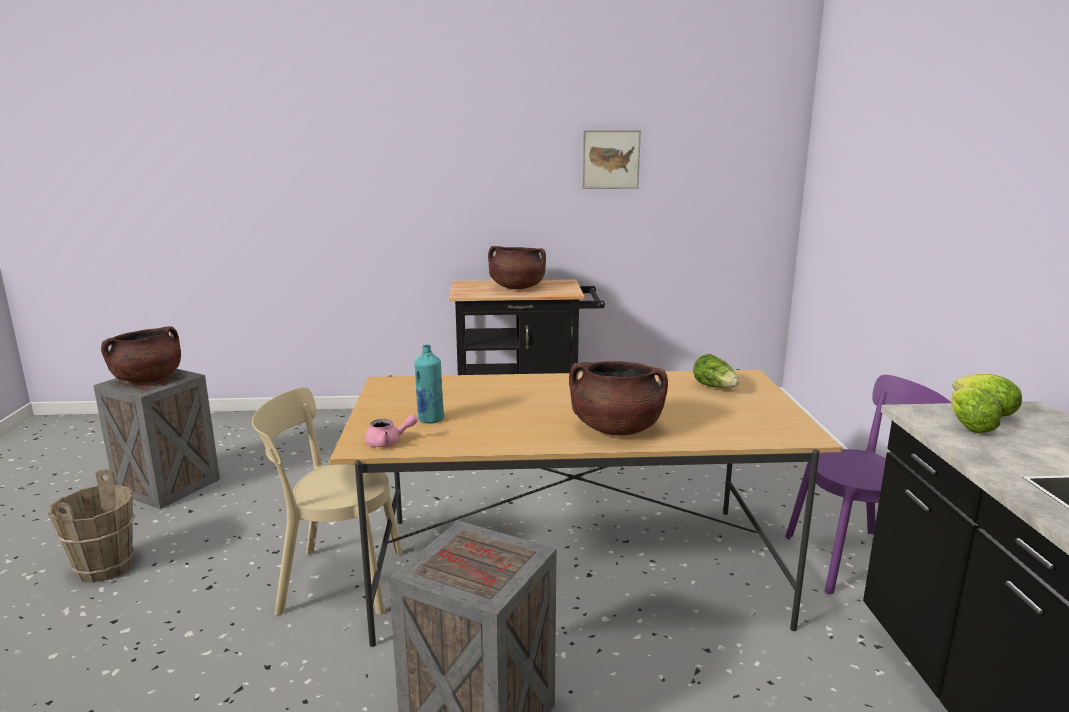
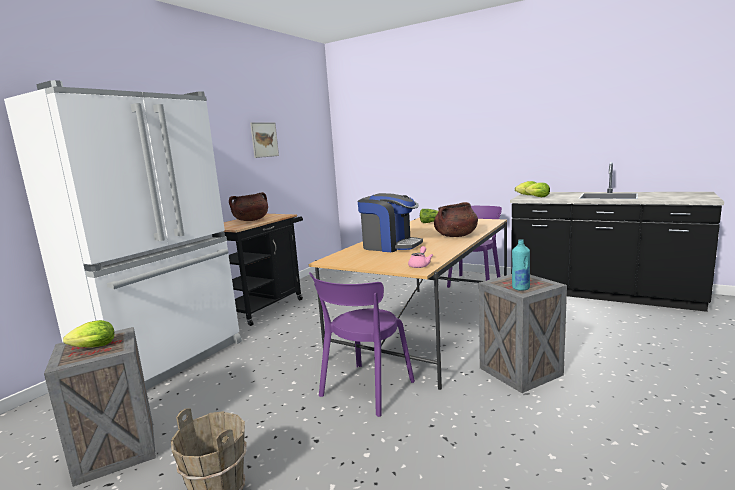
camera: 55 degrees left, 5 degrees down
(148, 379) = (91, 348): brown cooking pot -> lettuce
(335, 581) = (364, 391): beige chair -> purple chair
(339, 431) = (166, 361): none -> white fridge
(430, 419) = (400, 257): turquoise bottle -> turquoise bottle (520, 288)
(499, 398) = (390, 246): none -> coffee machine

